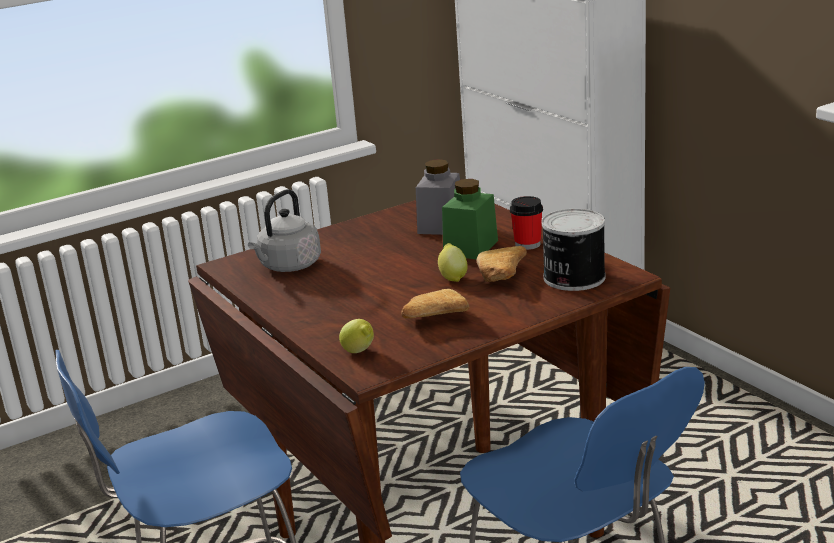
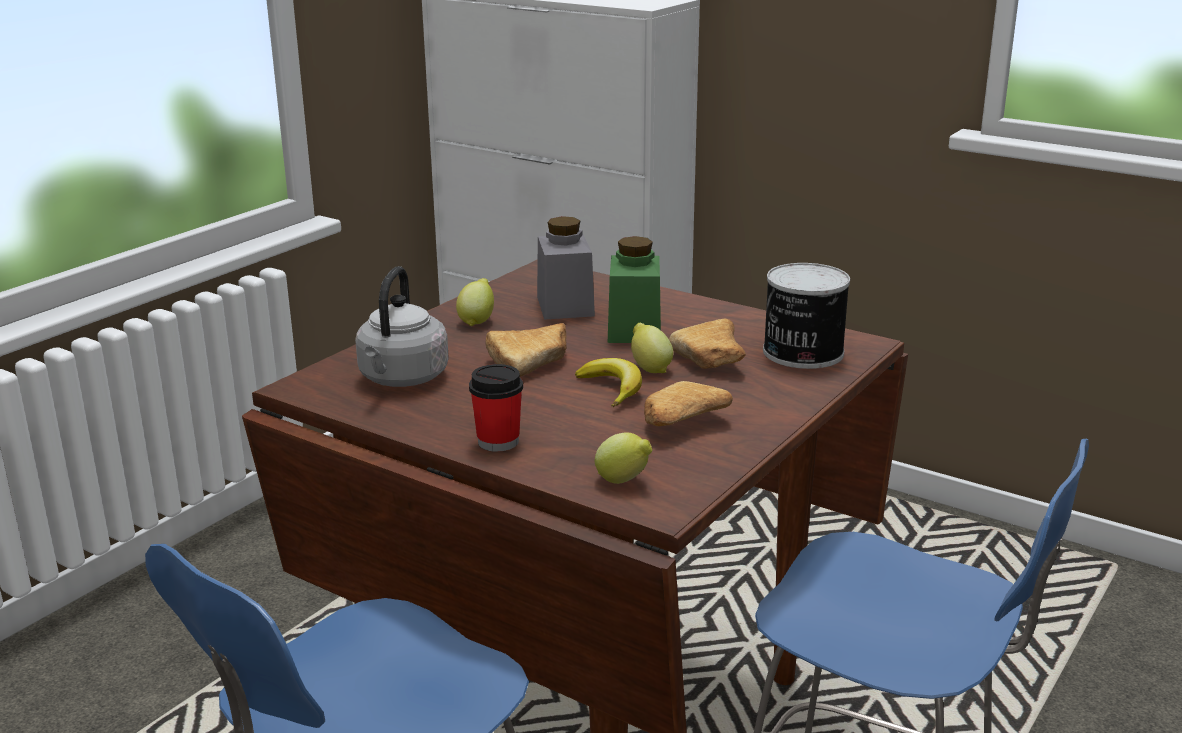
camera: 25 degrees left, 0 degrees up
(372, 230) = (477, 321): none -> lemon
(381, 263) = (533, 361): none -> bread
(413, 289) = (612, 389): none -> banana
(527, 244) = (703, 319): cup -> cup (498, 442)

